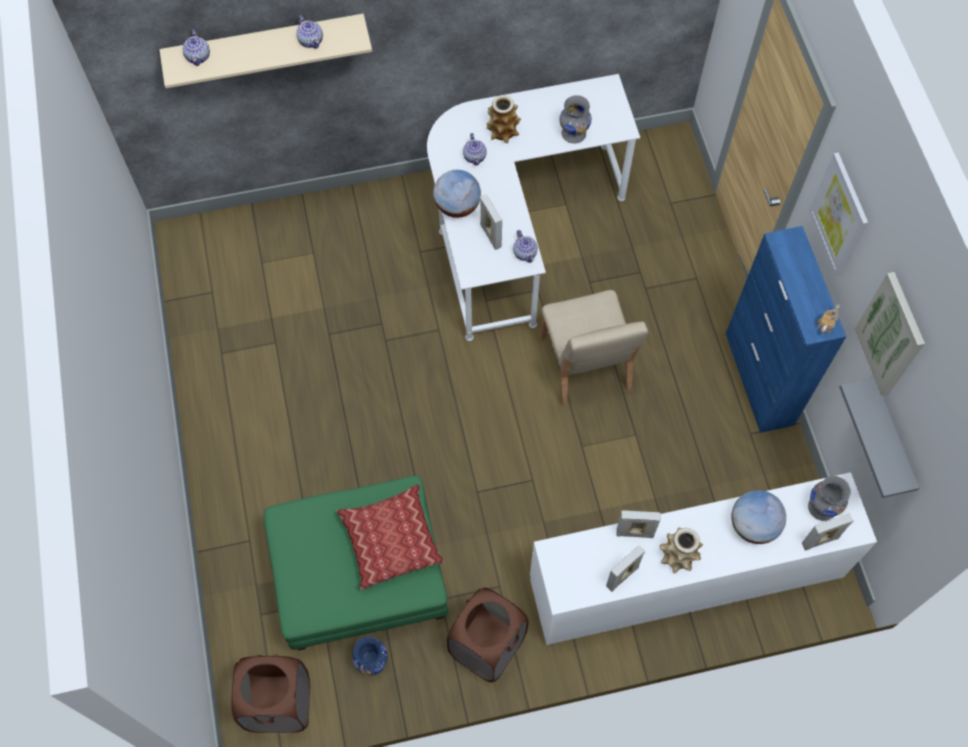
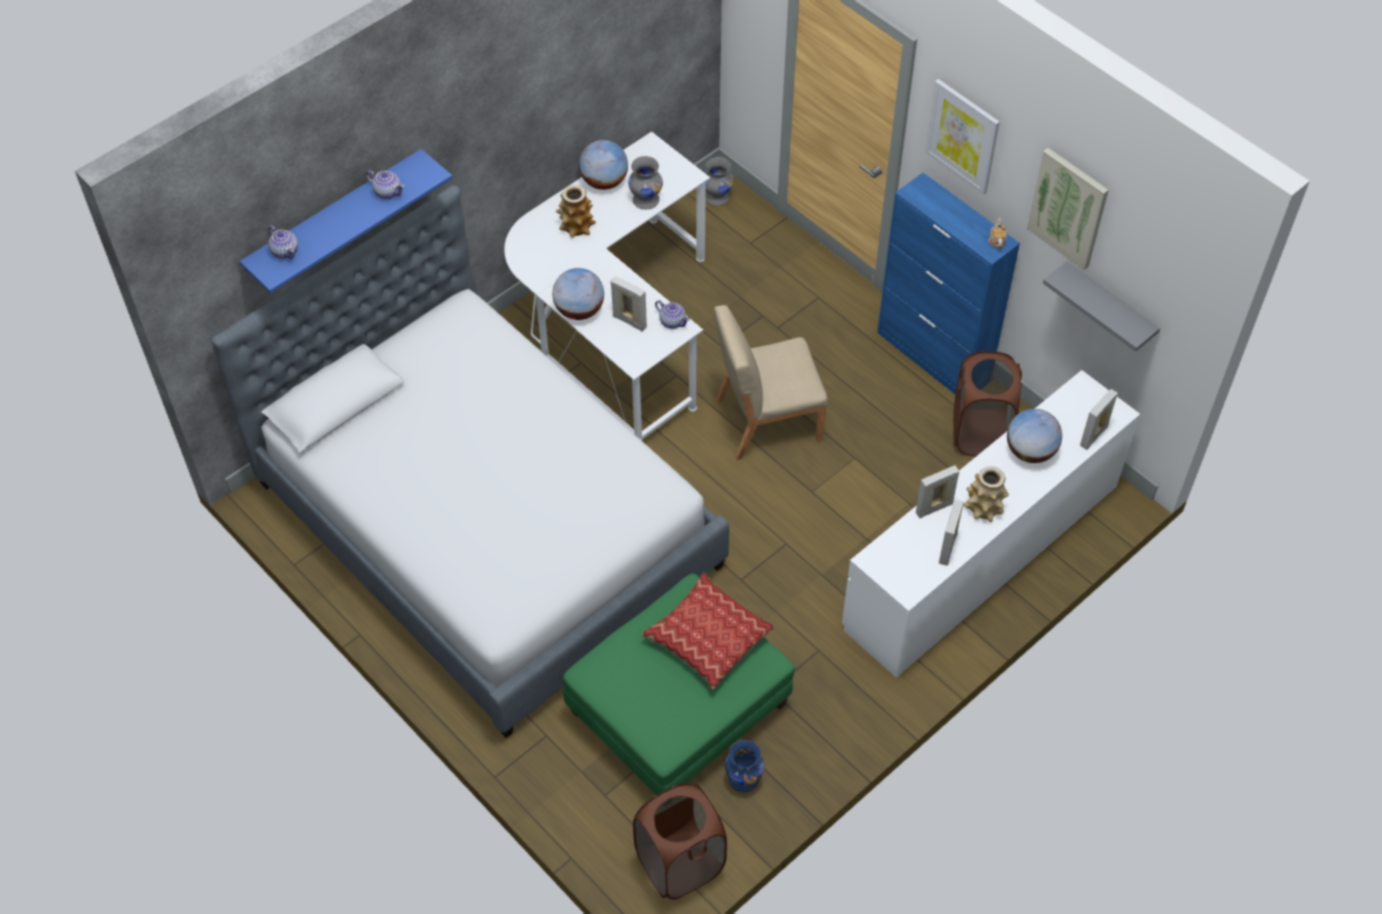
camera: 30 degrees left, 10 degrees down
(265, 44) = (335, 218): beige shelf -> blue shelf
(316, 343) = (488, 525): none -> bed
(475, 156) = (565, 260): teapot -> none
(487, 646) = (843, 708): brown laundry basket -> brown laundry basket (980, 433)
(550, 101) = (604, 182): none -> globe
(585, 364) = (766, 420): beige chair -> beige chair turned 120 degrees clockwise
(822, 508) = (1077, 409): grey vase -> grey vase (717, 198)

